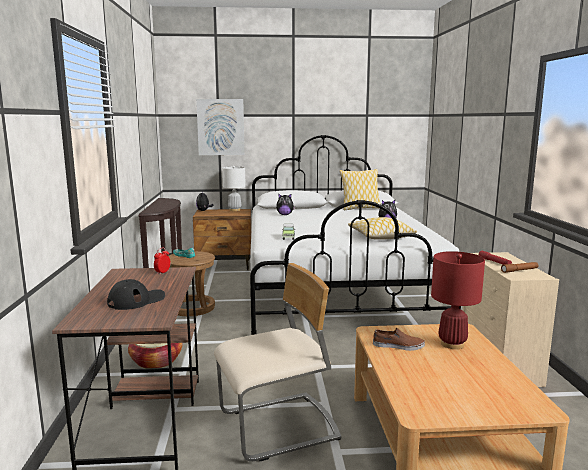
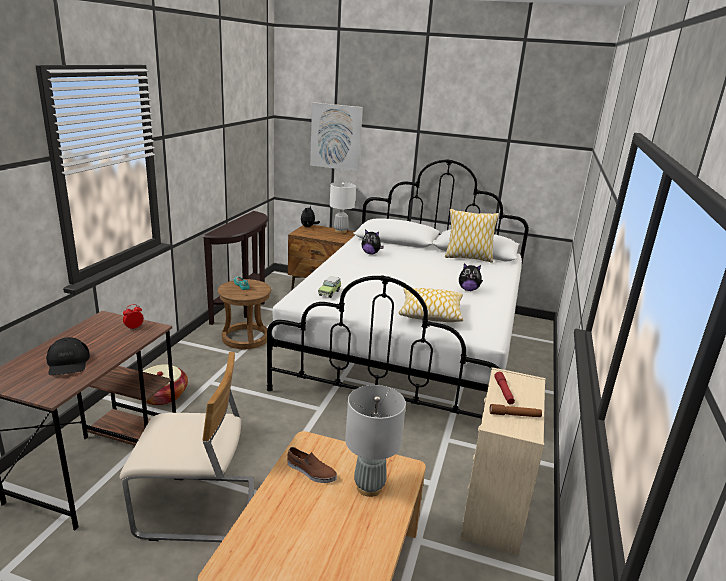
camera: 20 degrees right, 10 degrees up
(136, 300) = (68, 363): black cap -> black cap turned 90 degrees clockwise
(452, 344) = (369, 487): red table lamp -> grey table lamp

